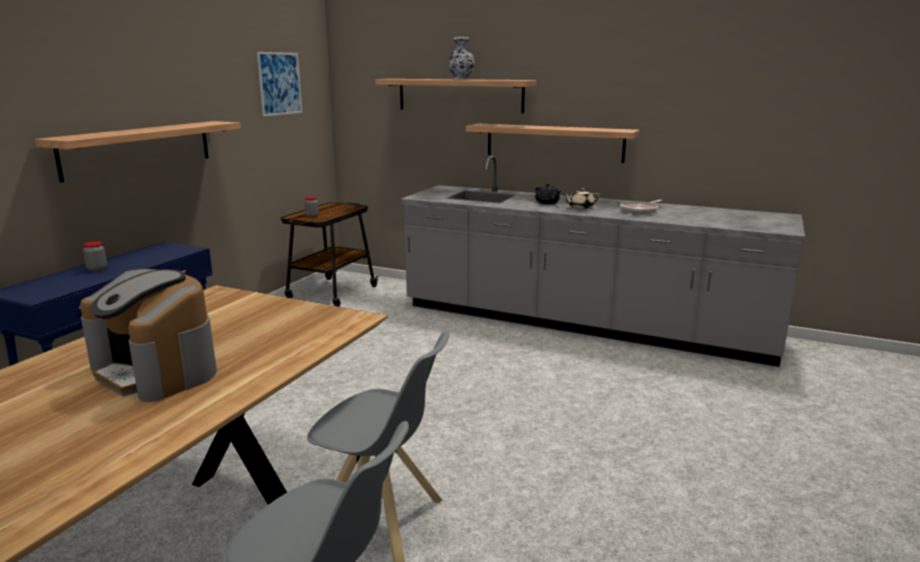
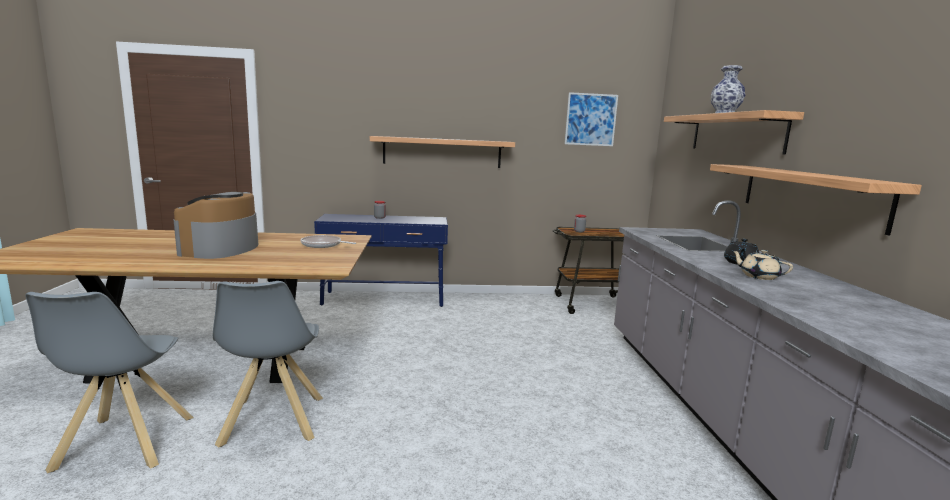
camera: 60 degrees right, 5 degrees down
(640, 210) = (836, 303): frying pan -> frying pan (323, 245)

